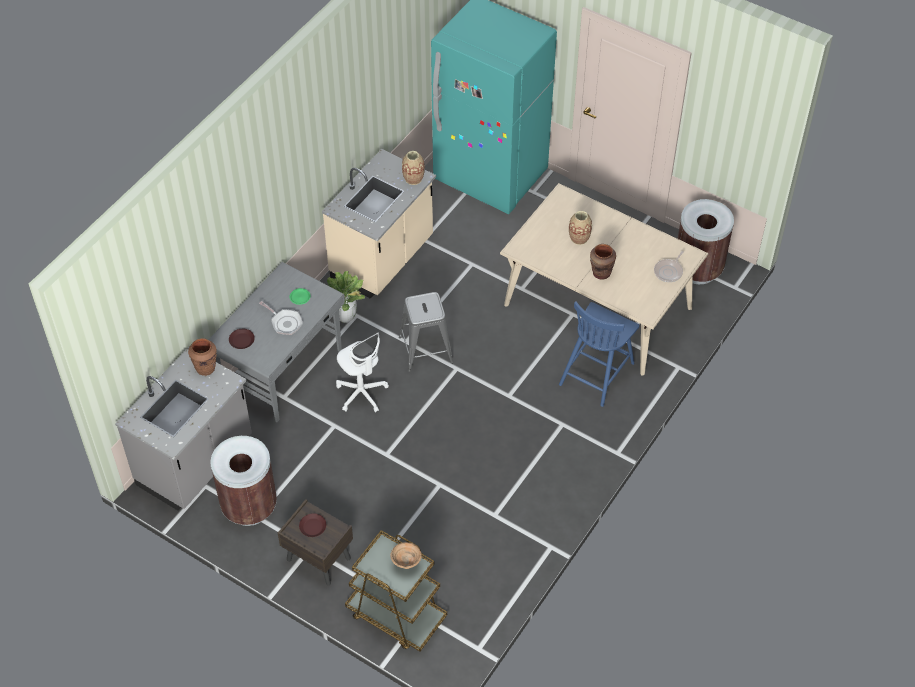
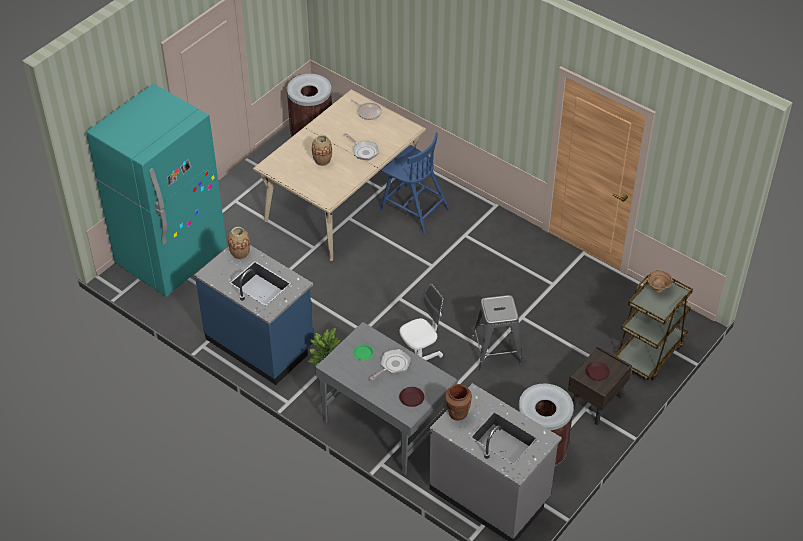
camera: 85 degrees left, 5 degrees down
(383, 259) = (260, 343): beige counter -> blue counter
(425, 349) = (375, 318): grey stool -> grey stool (496, 350)
(601, 273) = (364, 151): brown vase -> frying pan

